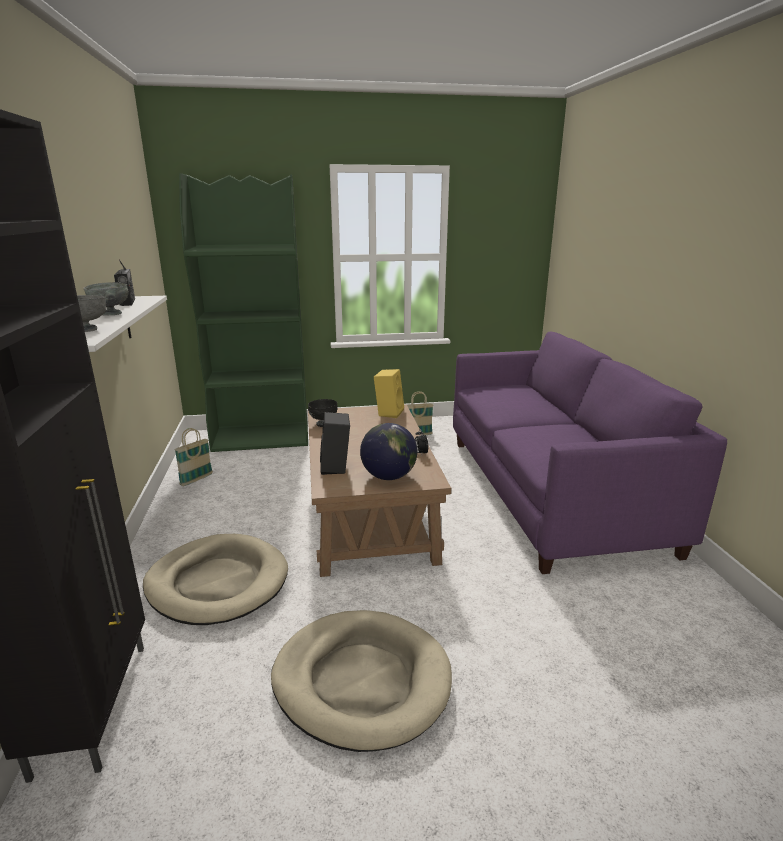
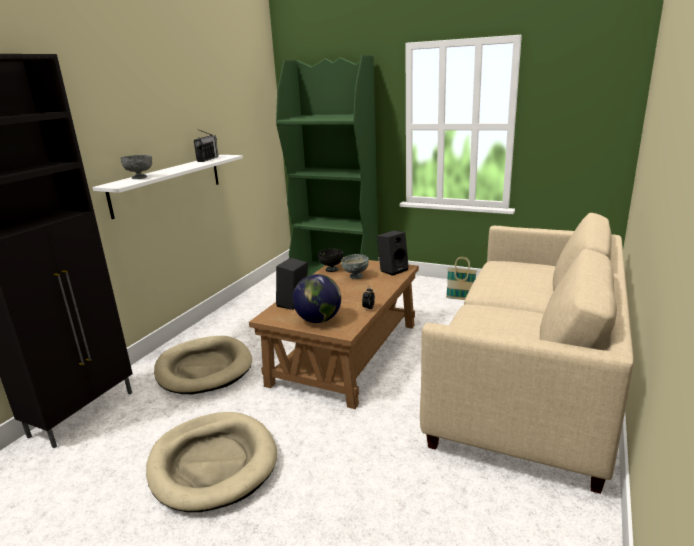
camera: 35 degrees right, 0 degrees up
(111, 314) = (178, 167): grey bowl -> grey bowl (355, 277)
(196, 479) = (263, 296): basket -> none
(388, 412) = (393, 270): yellow speaker -> black speaker
(550, 491) = (529, 380): purple sofa -> beige sofa

